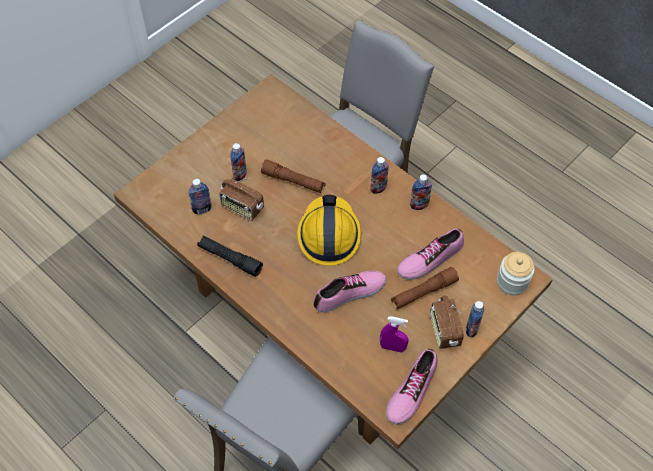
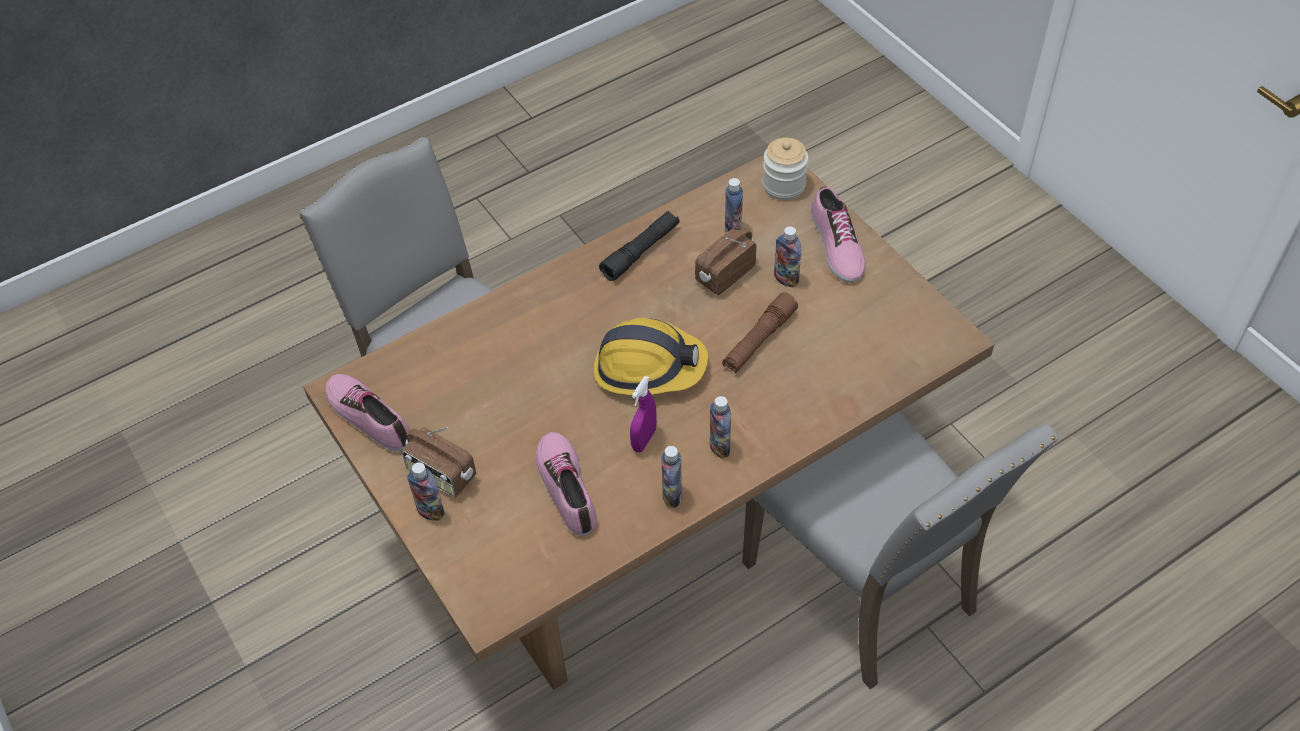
camera: 105 degrees right, 5 degrees down
(350, 294) = (540, 374): shoe -> shoe (835, 245)
(392, 347) = (439, 407): purple spray bottle -> purple spray bottle (644, 440)
(424, 292) = (512, 465): brown flashlight -> none
(444, 330) = (441, 475): radio -> radio turned 150 degrees counterclockwise
(512, 282) = (489, 590): jar -> jar (784, 185)

